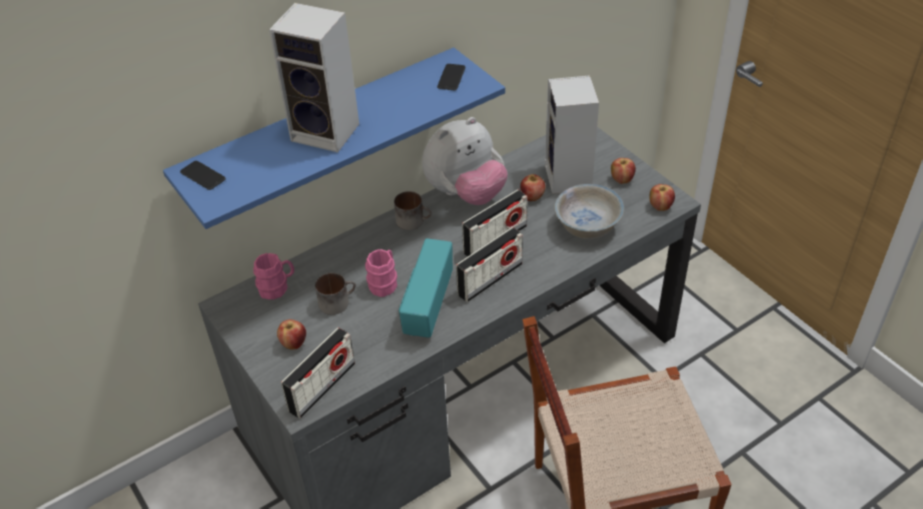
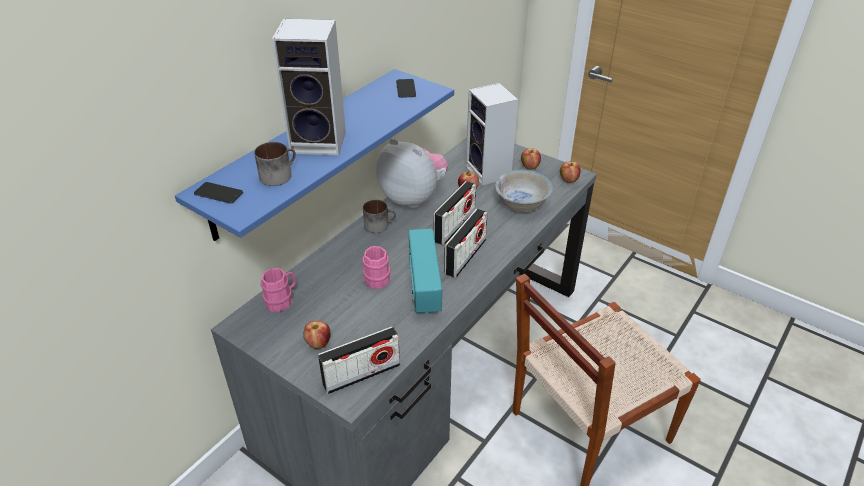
camera: 20 degrees left, 5 degrees down
(322, 387) = (361, 374): radio -> radio turned 45 degrees clockwise
(337, 301) = (342, 300): mug -> mug (278, 174)
(465, 193) = (413, 197): plush toy -> plush toy turned 90 degrees counterclockwise

